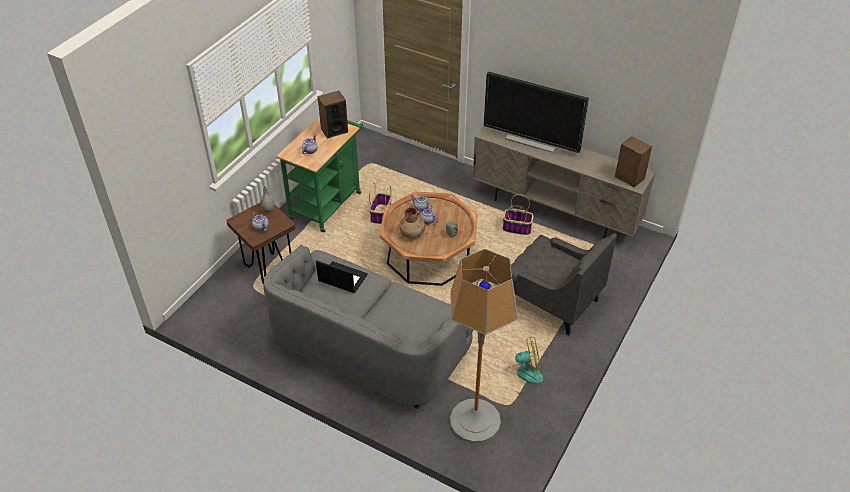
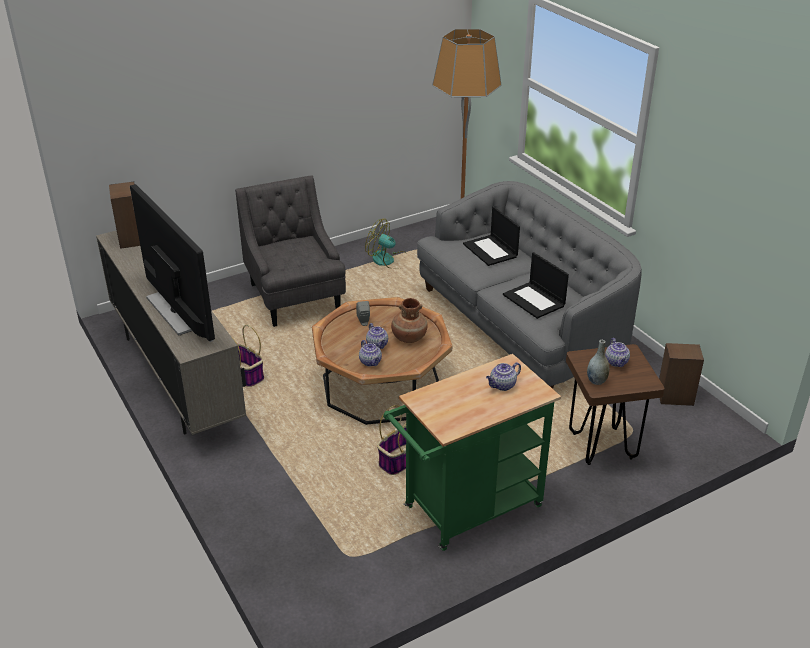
camera: 150 degrees left, 10 degrees down
(334, 130) = (442, 405): speaker -> speaker (675, 397)
(404, 319) = (491, 250): none -> laptop

